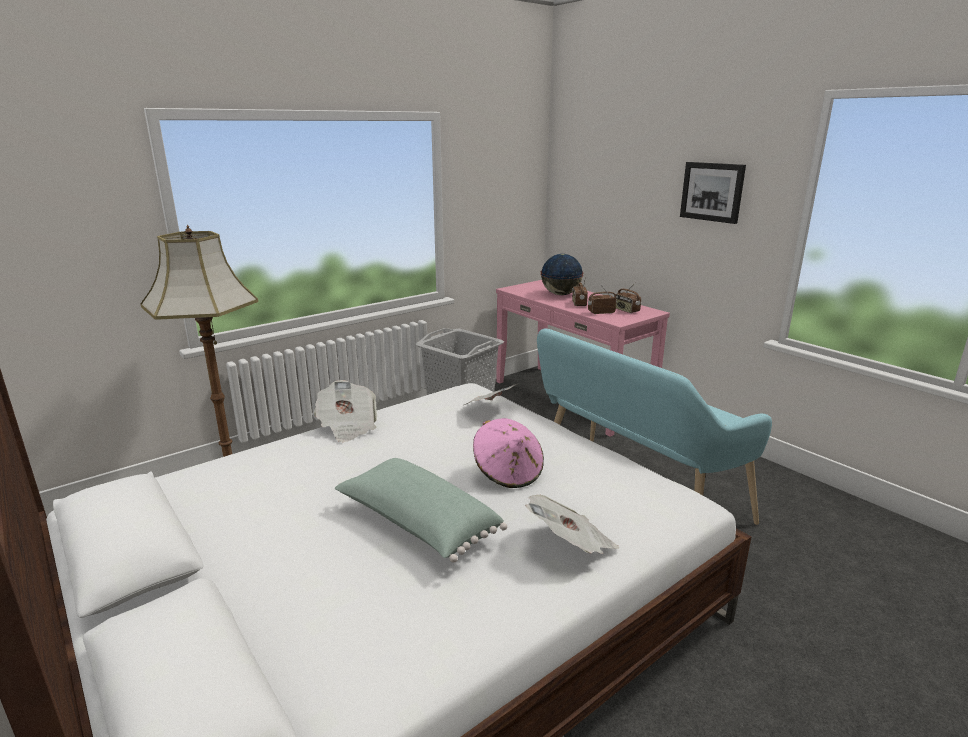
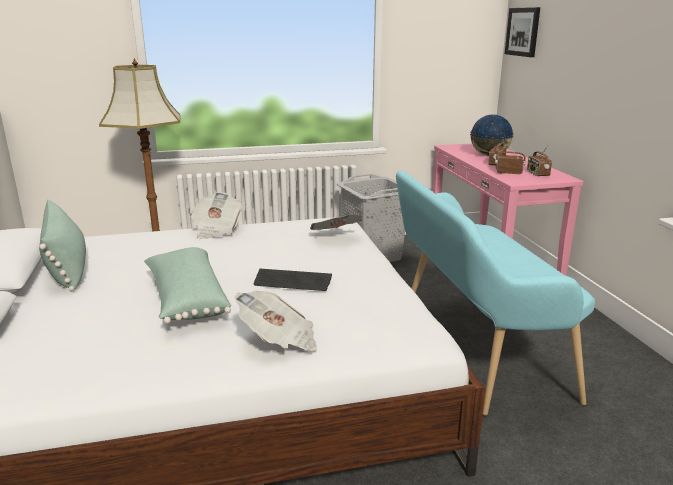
camera: 25 degrees right, 0 degrees up
(211, 518) = (68, 267): none -> green pillow
(508, 473) = (292, 281): pink hat -> keyboard
(712, 192) = (631, 50): picture -> picture (523, 32)

